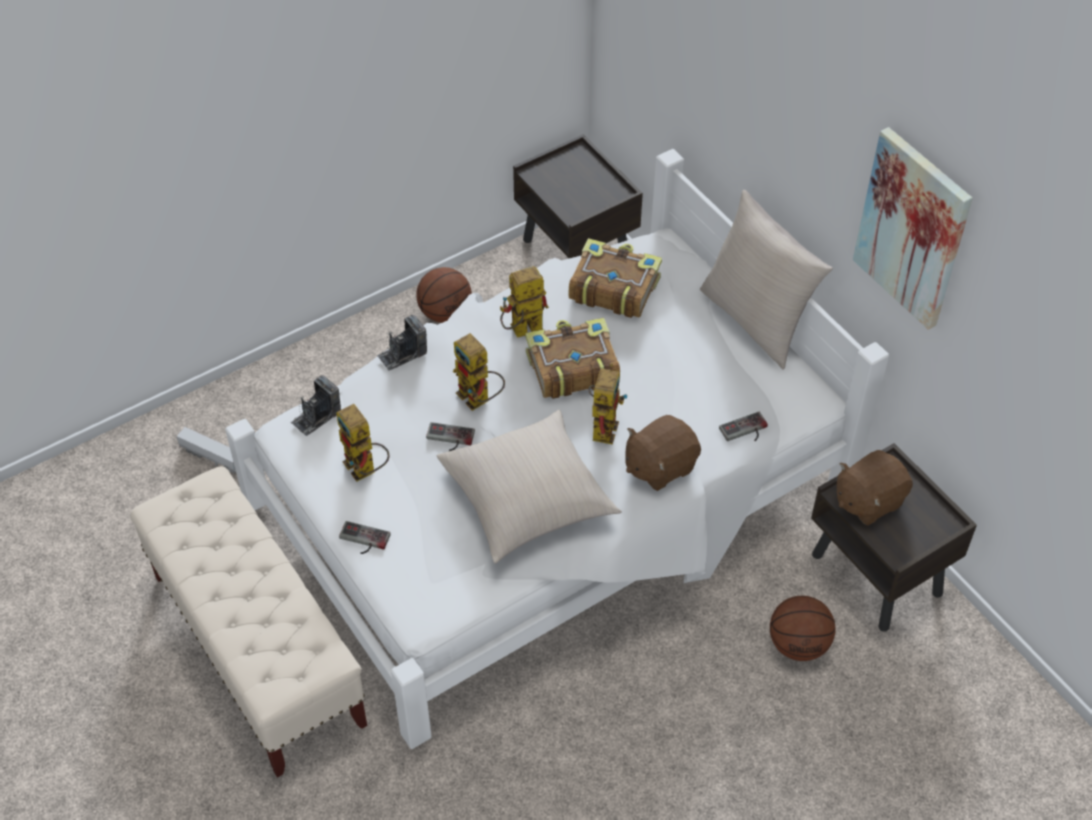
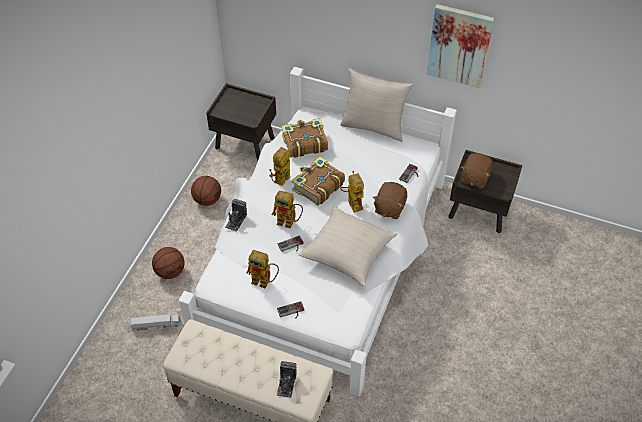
camera: 35 degrees left, 0 degrees up
(316, 417) = (221, 270): camera -> camera (286, 384)
(799, 644) = (473, 257): basketball -> basketball (170, 271)

